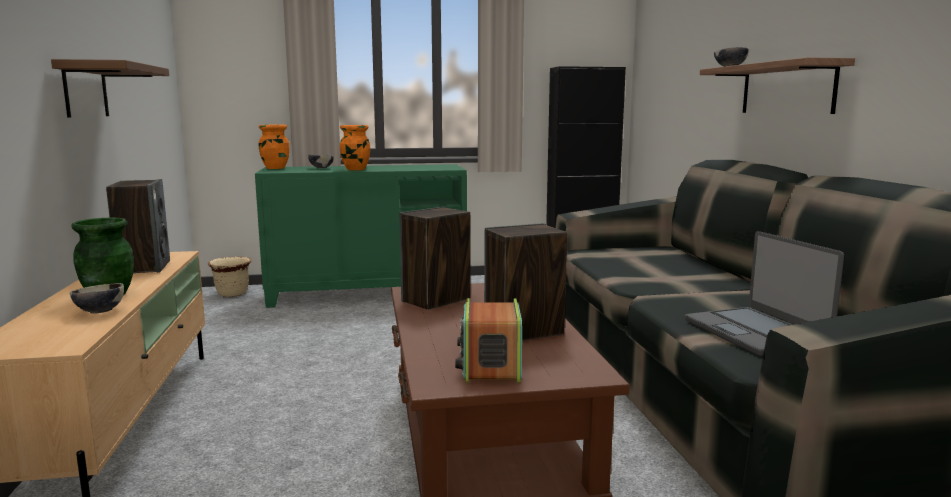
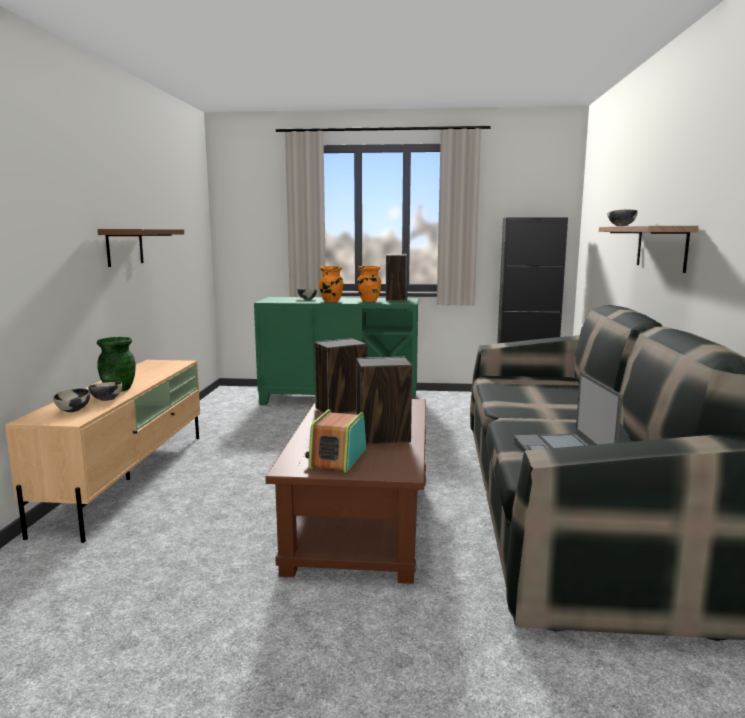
camera: 15 degrees right, 0 degrees up
(55, 331) = (74, 410): none -> bowl
(144, 267) = (153, 370): speaker -> speaker (395, 299)
(232, 294) = (241, 392): beige planter -> none
(275, 168) = (274, 298): orange vase -> orange vase (368, 300)

